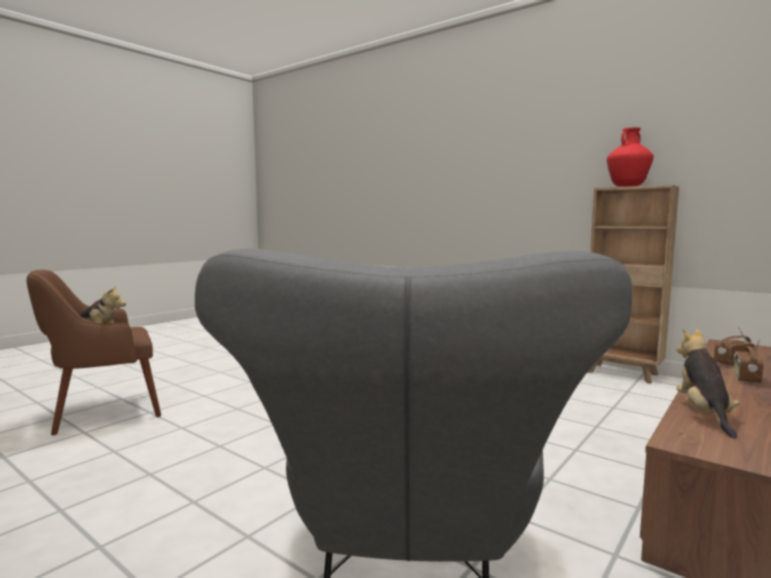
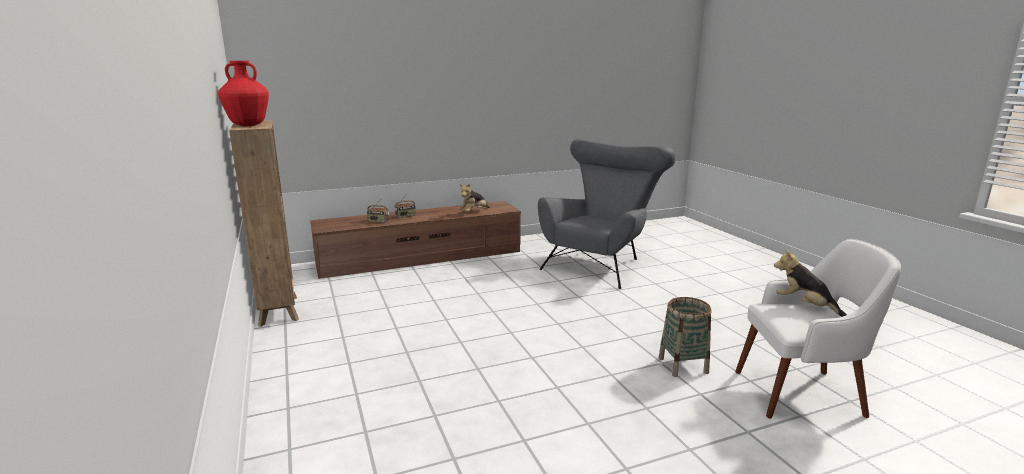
camera: 150 degrees left, 10 degrees up
(103, 412) = (802, 393): brown armchair -> white armchair
(215, 410) = (683, 365): none -> basket

